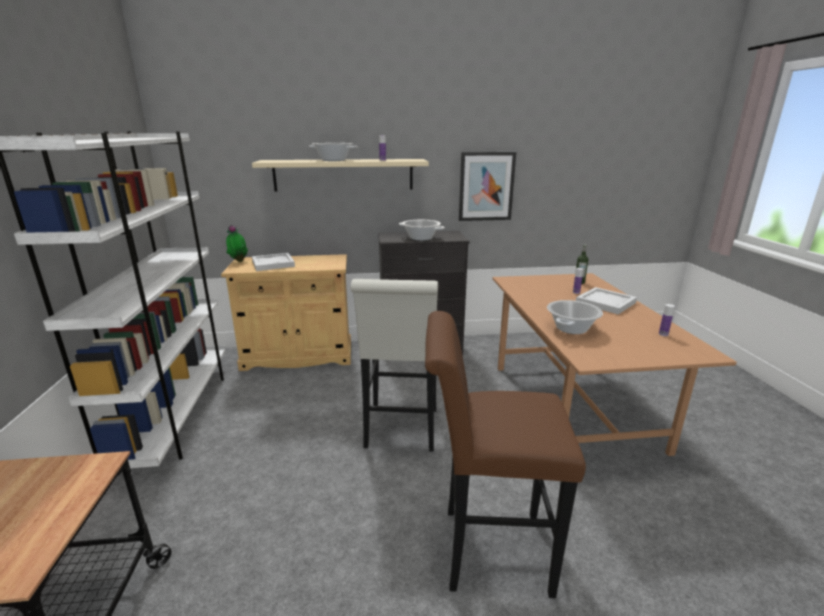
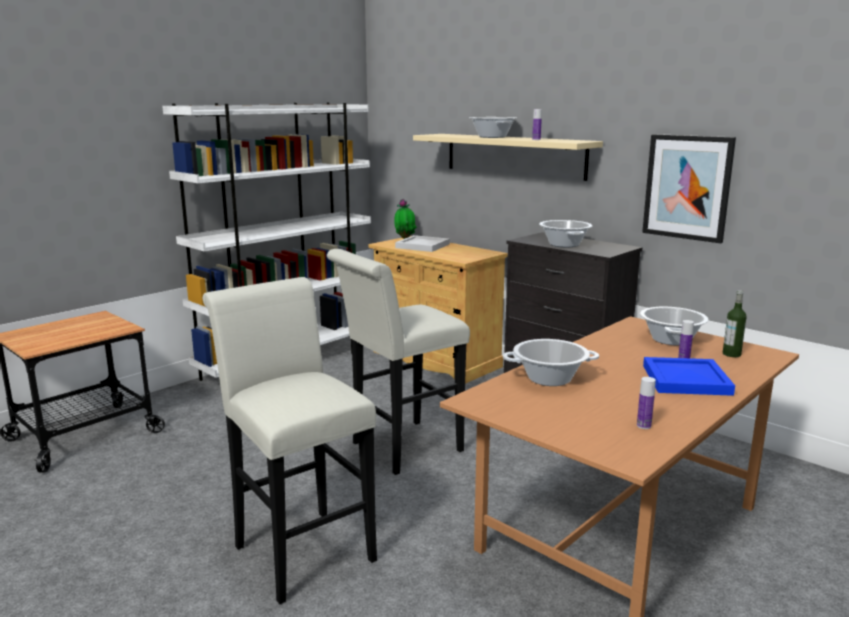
camera: 50 degrees right, 5 degrees down
(486, 549) = (299, 548): brown stool -> white stool
(543, 284) = (670, 340): none -> cooking pot
(604, 302) = (684, 379): white tray -> blue tray

